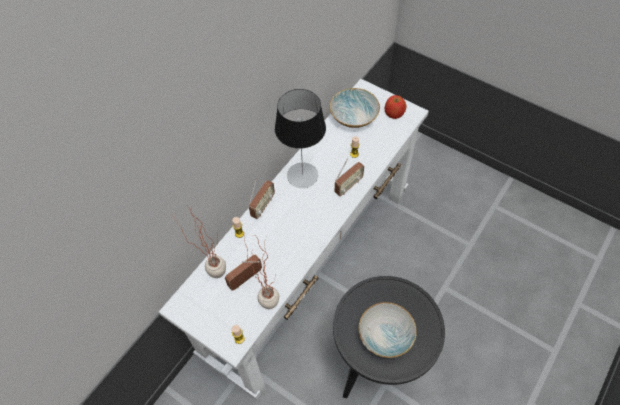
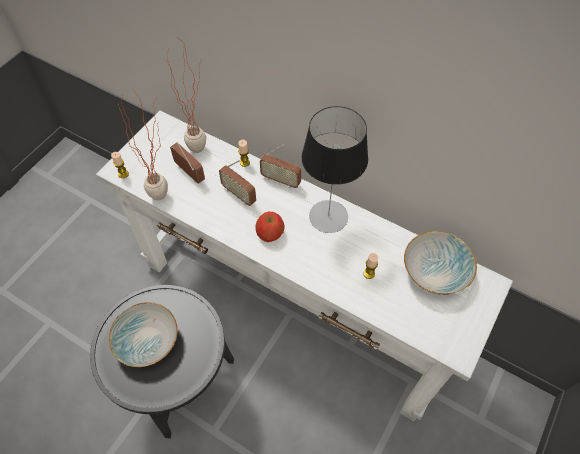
camera: 85 degrees right, 0 degrees up
(348, 186) = (316, 267): radio -> radio (239, 195)
(394, 113) = (454, 326): apple -> apple (270, 233)

